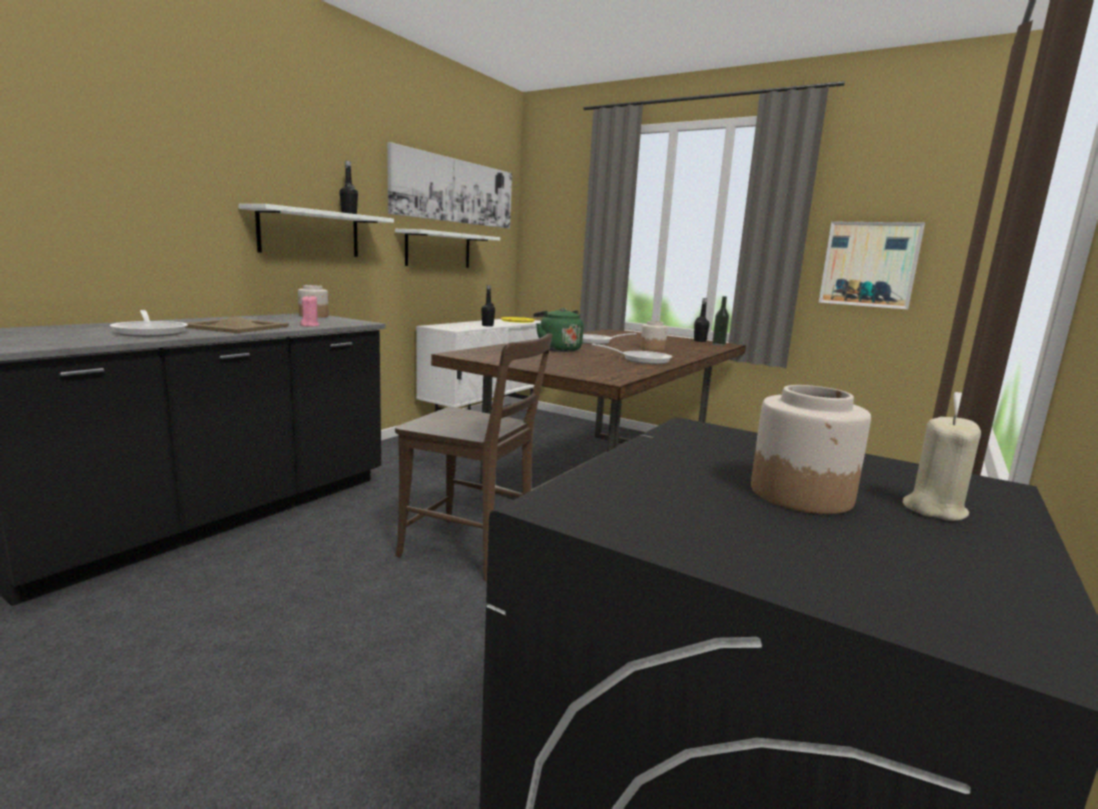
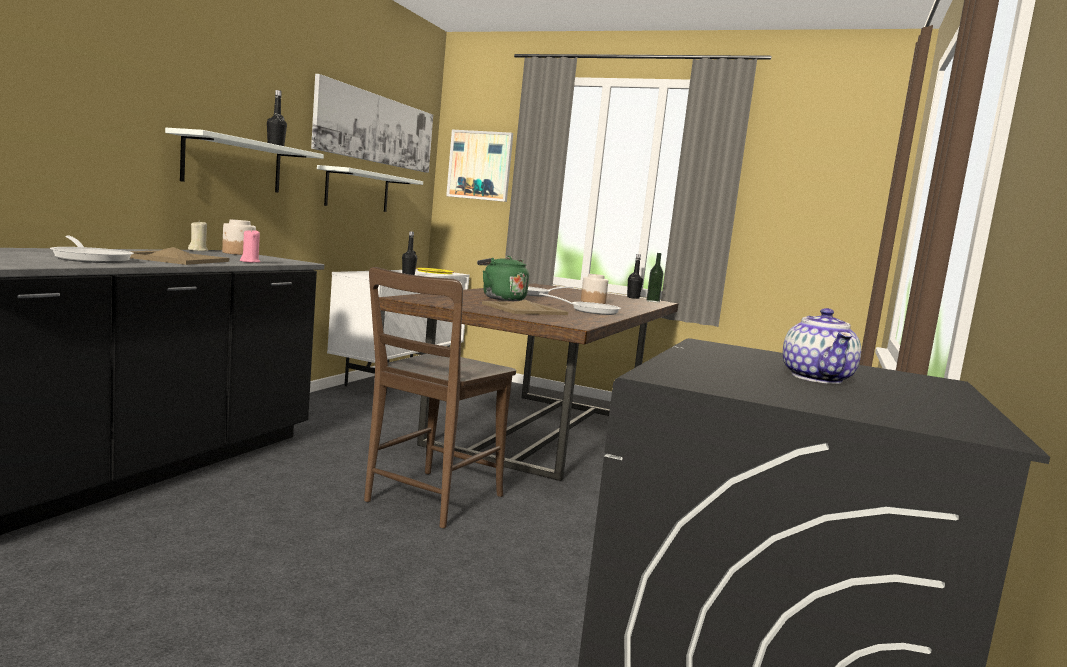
camera: 10 degrees left, 5 degrees down
(472, 550) = (429, 500): brown chair -> brown chair turned 105 degrees clockwise
(570, 361) = (523, 309): none -> beige tray
(801, 494) = (818, 378): jar -> teapot
(869, 264) = (794, 228): picture -> picture (480, 165)
(933, 509) = (907, 388): beige candle -> beige candle (198, 250)

